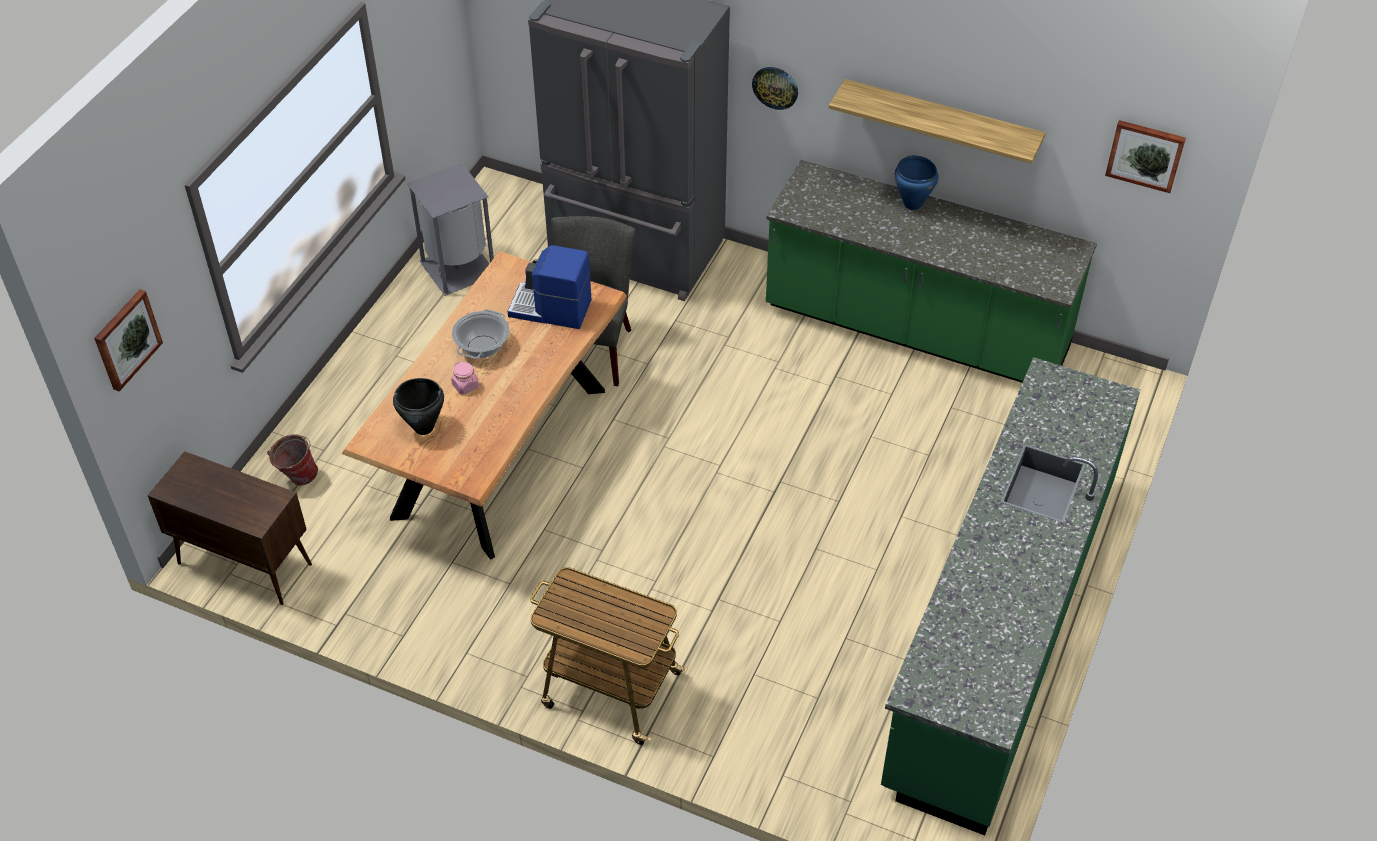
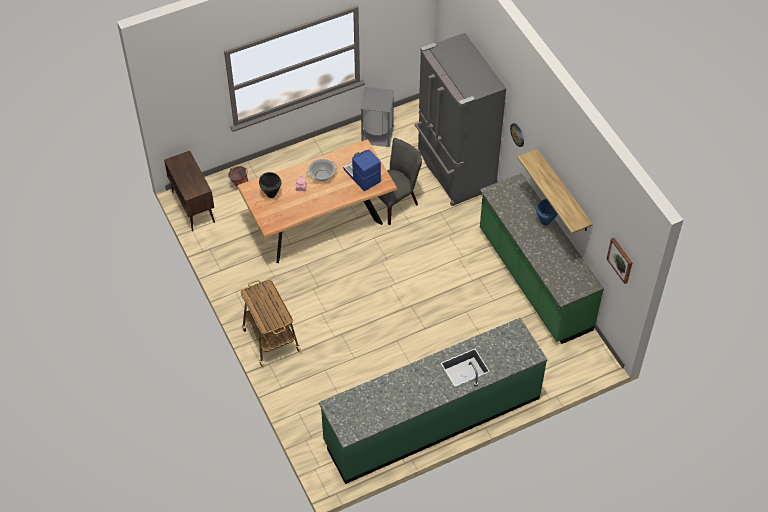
camera: 40 degrees right, 5 degrees up
(126, 339) = (173, 98): picture -> none

